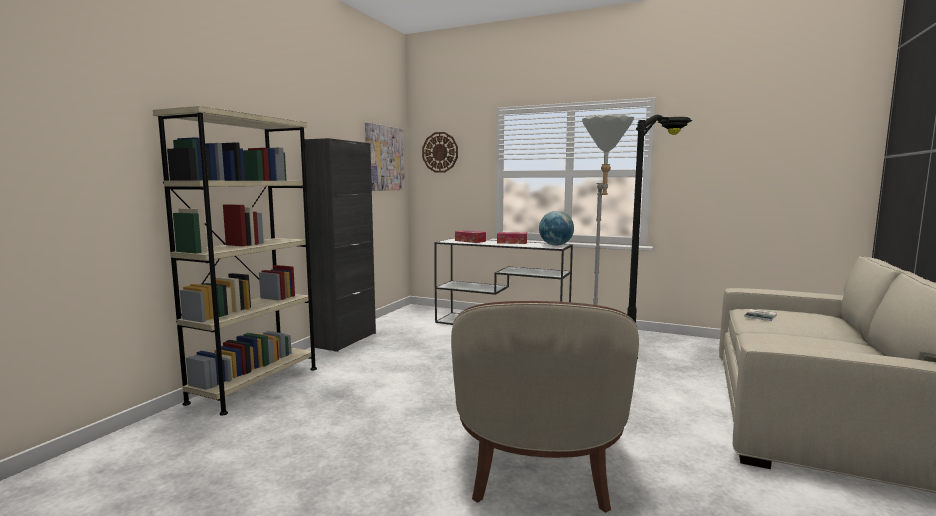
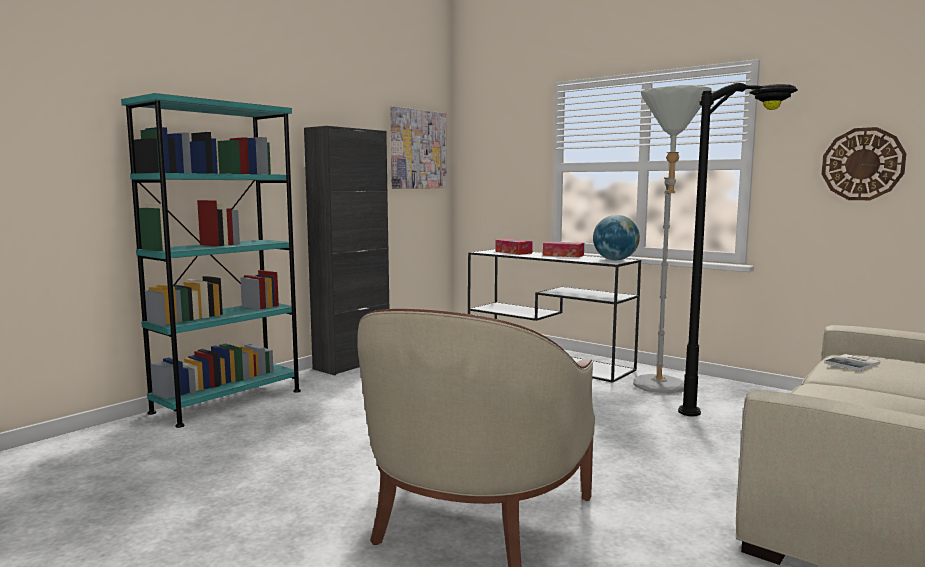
camera: 15 degrees right, 0 degrees up
(255, 385) = (228, 401): beige bookcase -> turquoise bookcase
(440, 152) = (489, 141): wall clock -> wall clock (862, 164)

